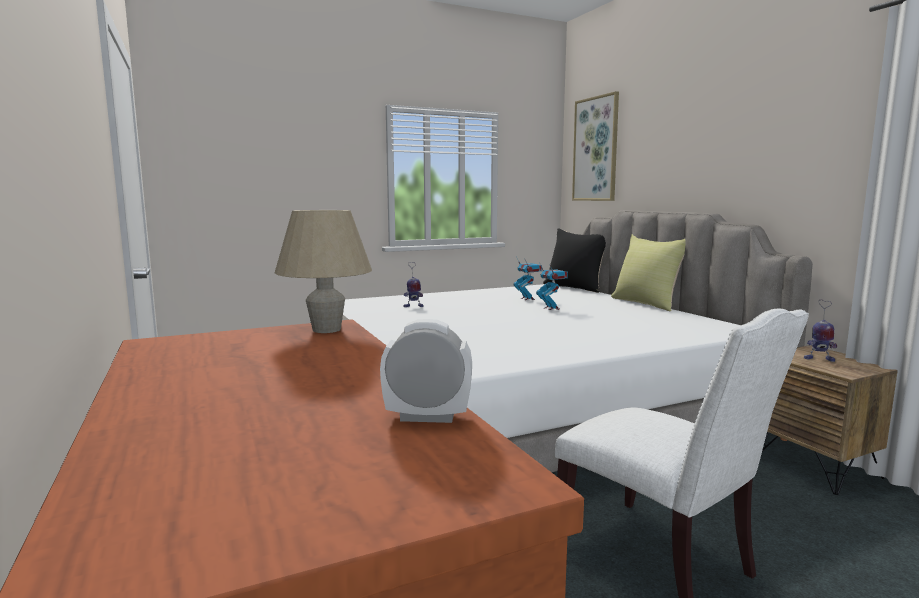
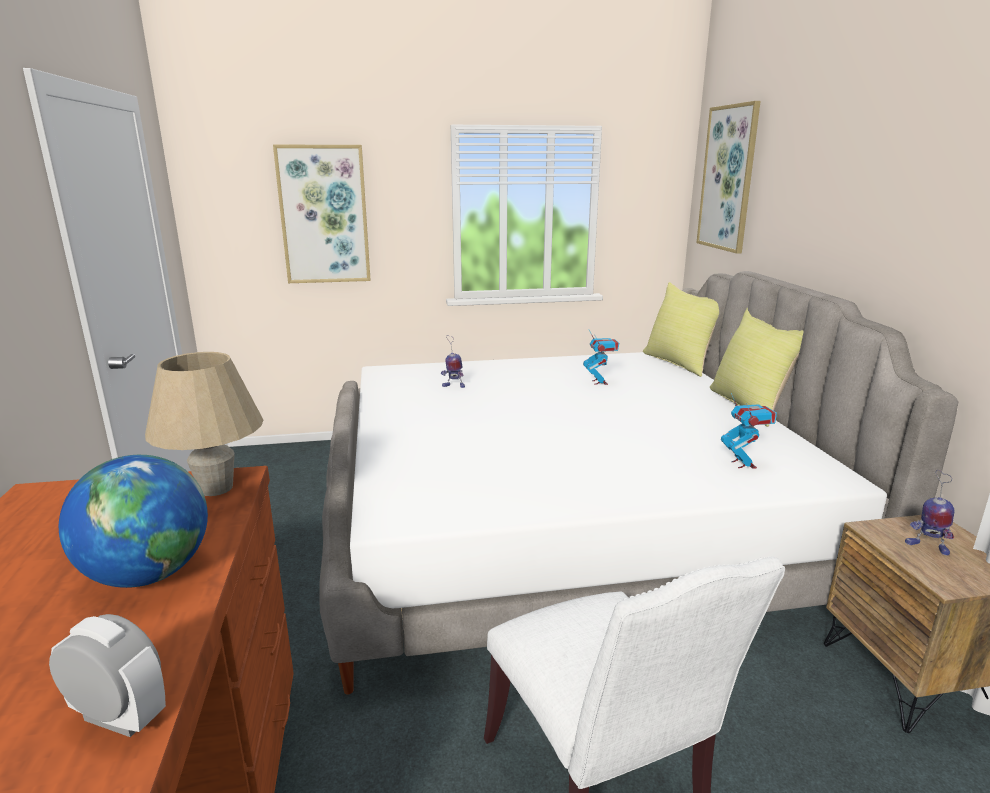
camera: 15 degrees right, 10 degrees up
(280, 173) = (324, 215): none -> picture
(337, 365) = (148, 574): none -> globe
(551, 308) = (614, 405): toy robot -> toy robot (743, 464)
(575, 287) = (679, 363): black pillow -> yellow pillow

